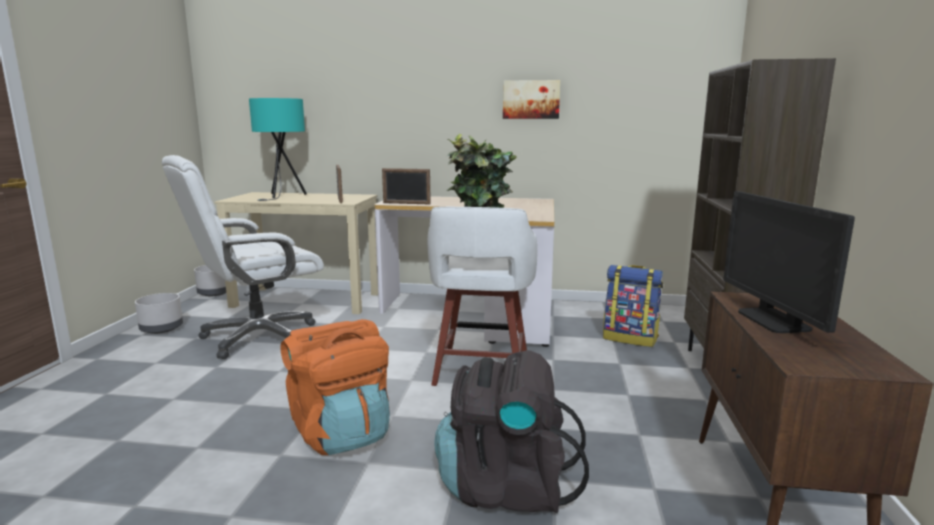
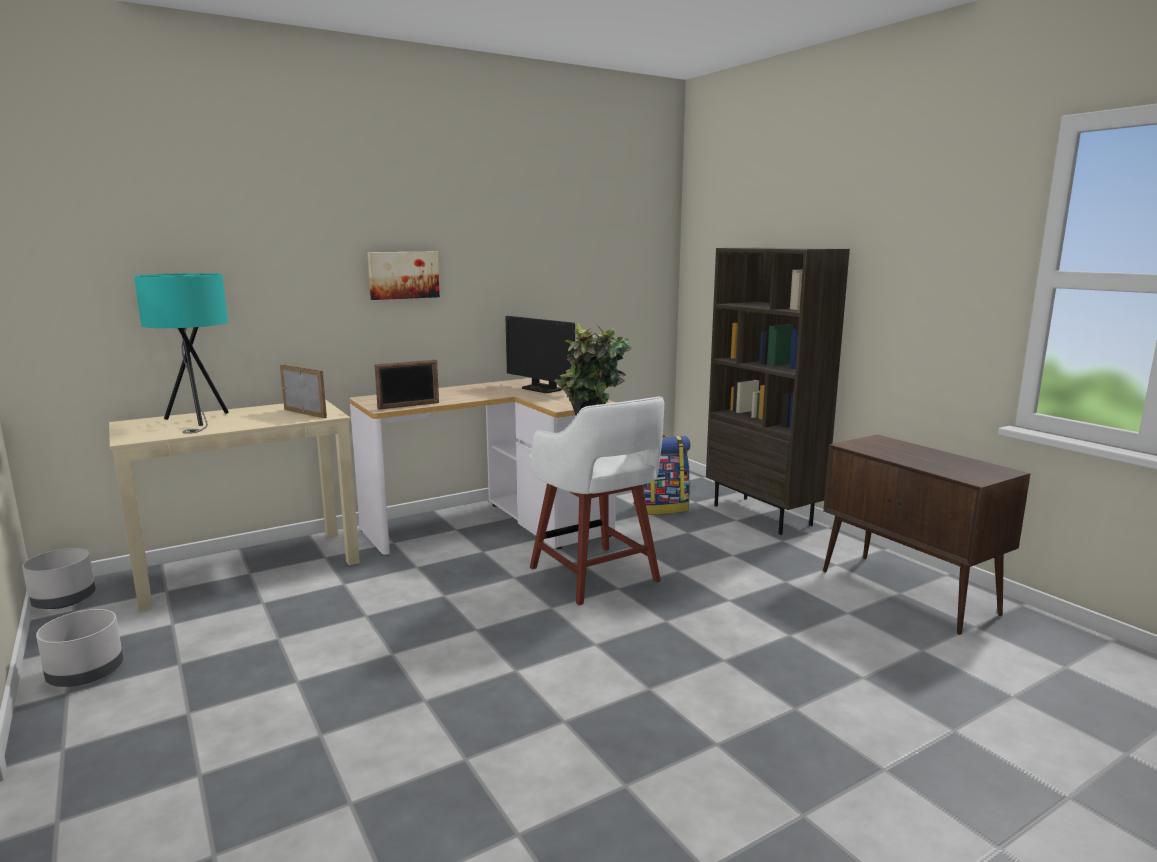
camera: 40 degrees left, 0 degrees up
(257, 337) = (277, 630): white office chair -> none
(341, 433) = (580, 677): orange backpack -> none
(506, 487) = (771, 654): black backpack -> none
(531, 99) = (505, 267): picture -> picture (403, 275)
(773, 320) = (905, 456): monitor -> monitor (542, 389)

